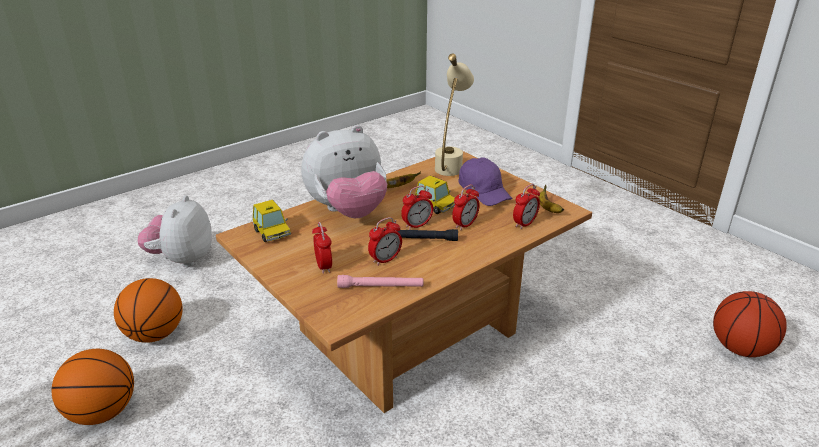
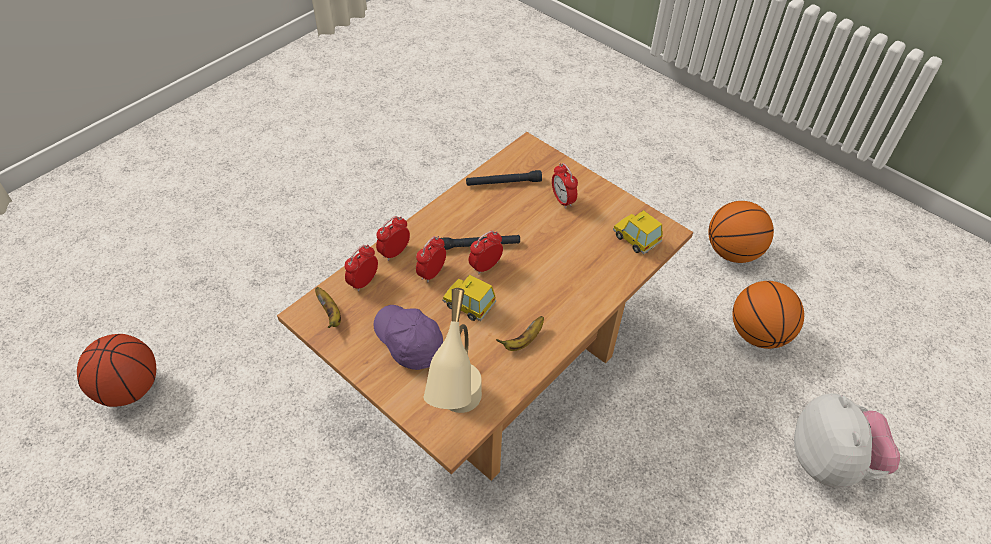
camera: 170 degrees right, 20 degrees up
(348, 211) = (570, 282): plush toy -> none
(380, 287) = (503, 182): pink flashlight -> black flashlight
(385, 260) = (507, 213): alarm clock -> alarm clock (394, 252)

